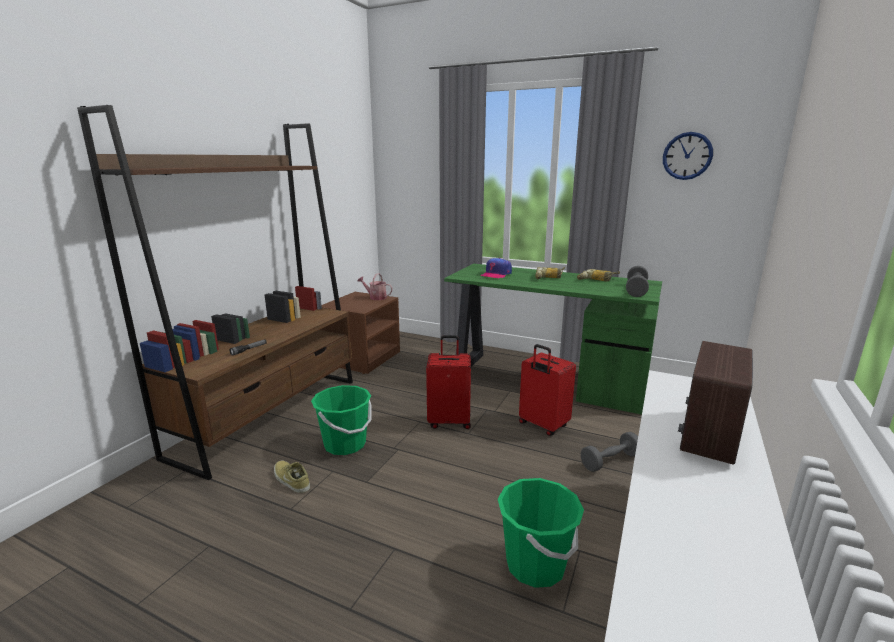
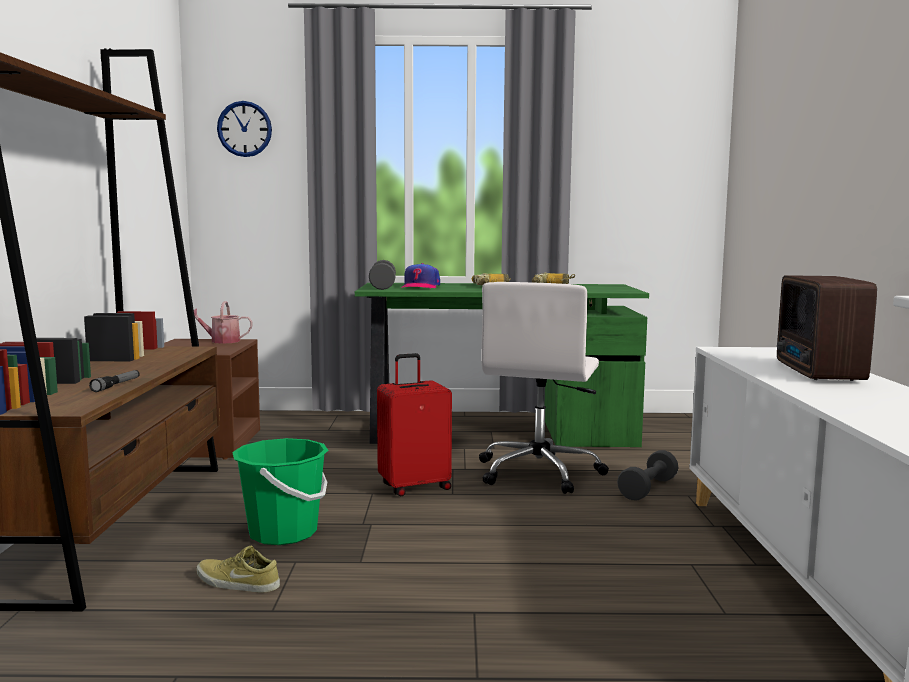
camera: 25 degrees left, 10 degrees down
(535, 565) = (658, 586): green bucket -> none
(542, 425) = (539, 472): red suitcase -> white office chair
(636, 290) = (611, 289): grey dumbbell -> grey dumbbell (382, 287)
(687, 156) = (630, 134): wall clock -> wall clock (244, 129)

